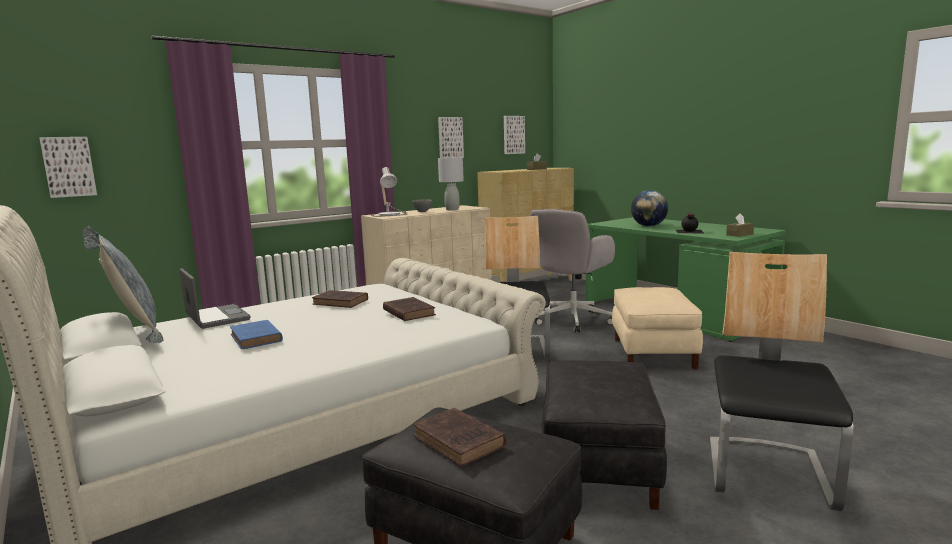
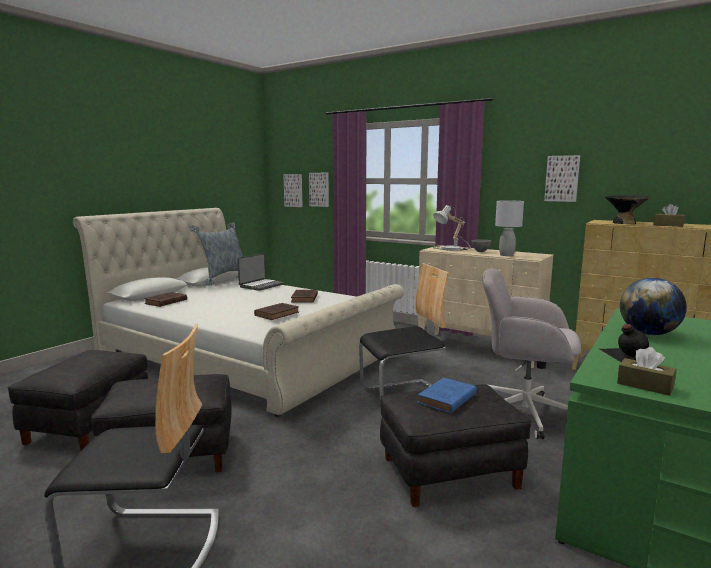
camera: 70 degrees right, 0 degrees up
(256, 338) = (221, 297): blue book -> blue book (446, 399)
(460, 442) = (82, 361): brown book -> brown book (165, 302)
(512, 170) = (624, 223): none -> black bowl
(513, 135) = (671, 176): picture -> picture (319, 189)
(652, 353) = (449, 472): beige ottoman -> black ottoman

